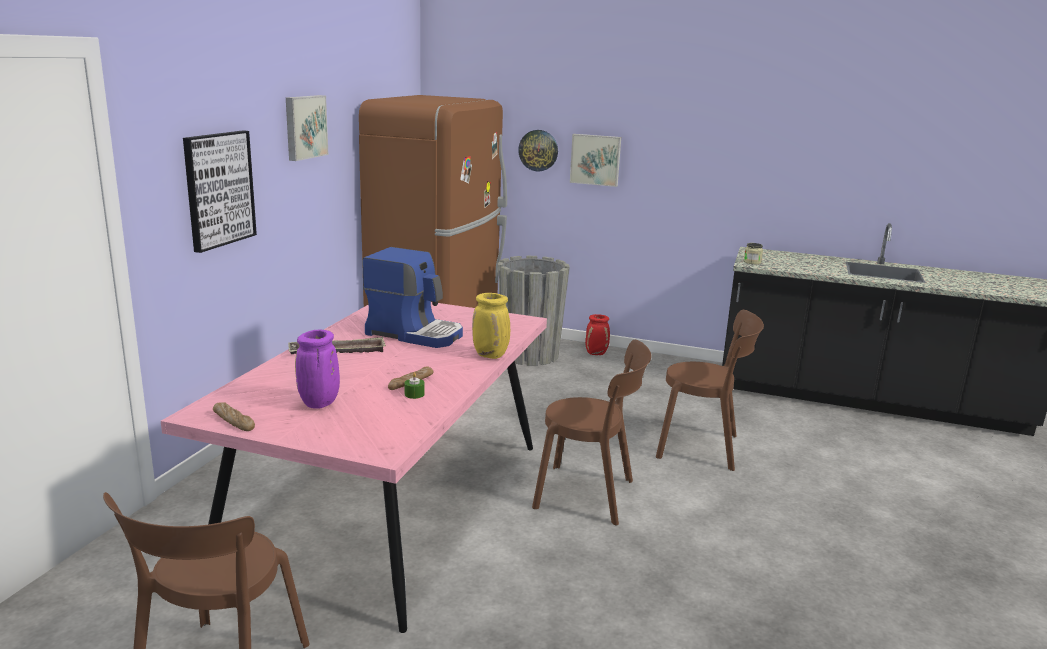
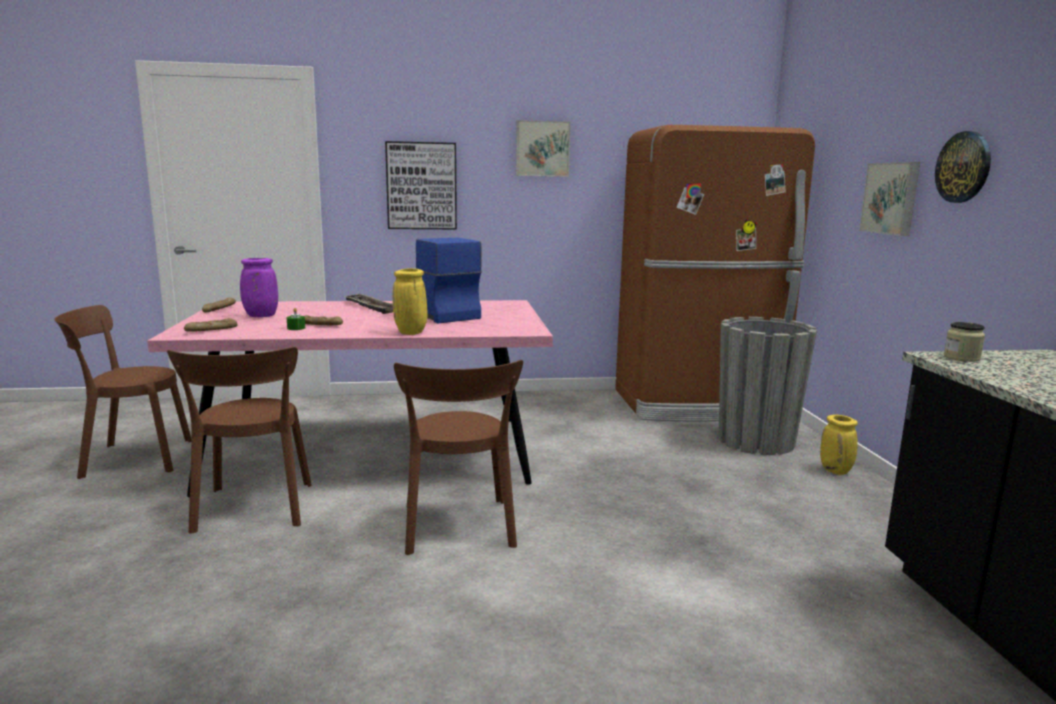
camera: 65 degrees right, 5 degrees down
(376, 433) = (211, 330): none -> bread
(415, 333) = (439, 314): coffee machine -> coffee machine turned 150 degrees clockwise
(538, 150) = (844, 190): wall clock -> wall clock (963, 167)
(596, 353) = (836, 471): red vase -> yellow vase
(702, 447) = (664, 582): brown chair -> brown chair (253, 510)

